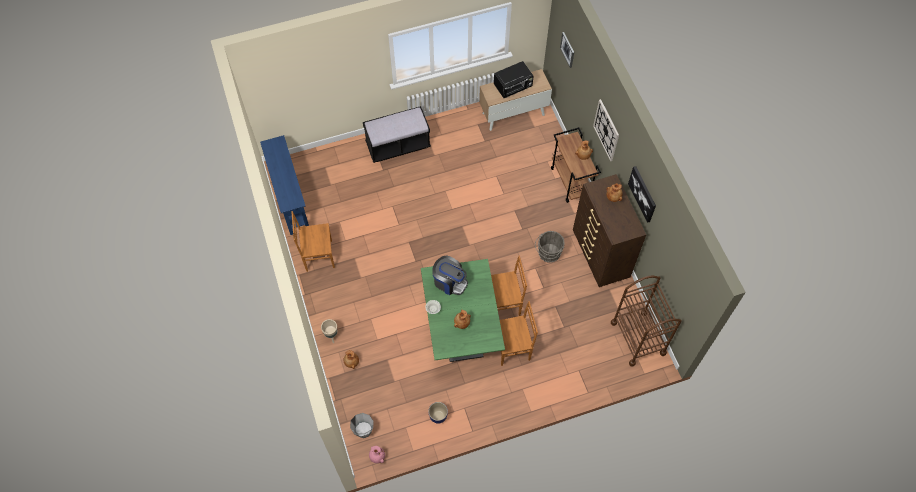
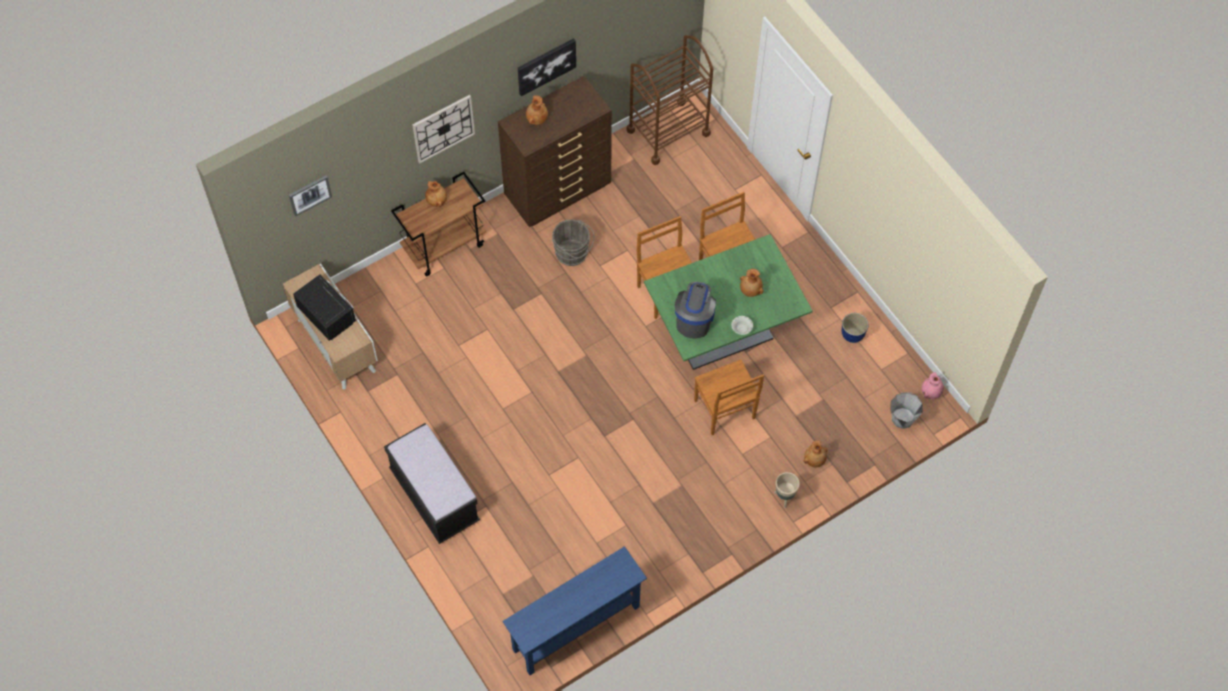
camera: 105 degrees left, 0 degrees up
(318, 255) = (663, 555): brown chair -> brown chair (725, 411)

